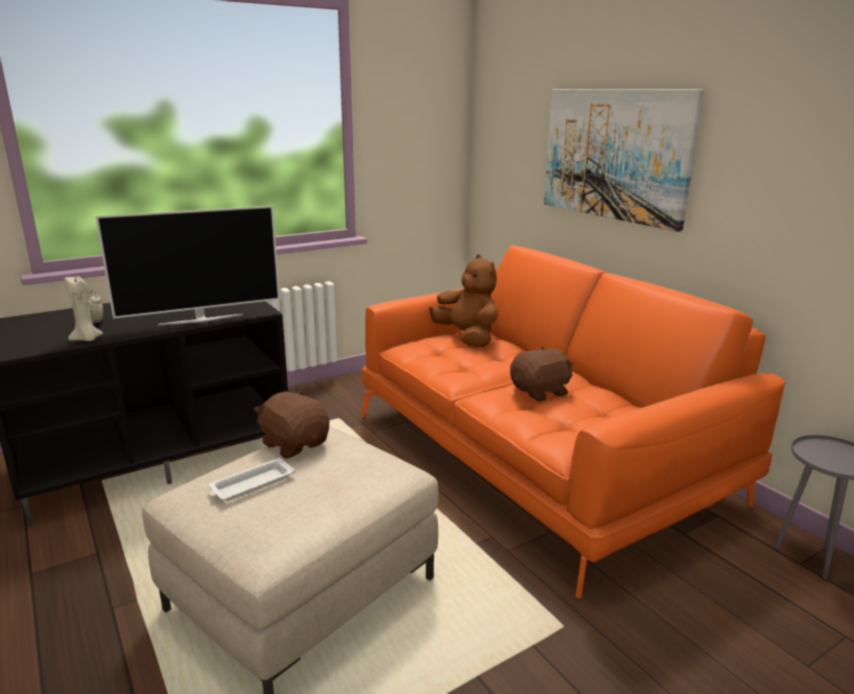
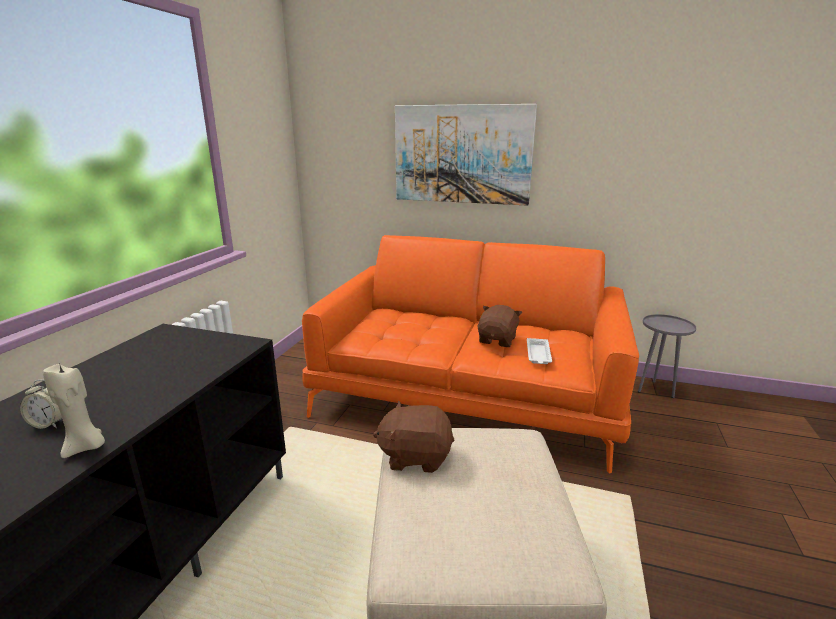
camera: 40 degrees left, 0 degrees up
(201, 319) = (196, 372): television -> none
(251, 485) = (450, 512): white tray -> white tray (538, 354)
(467, 338) = (385, 318): brown plush toy -> none

